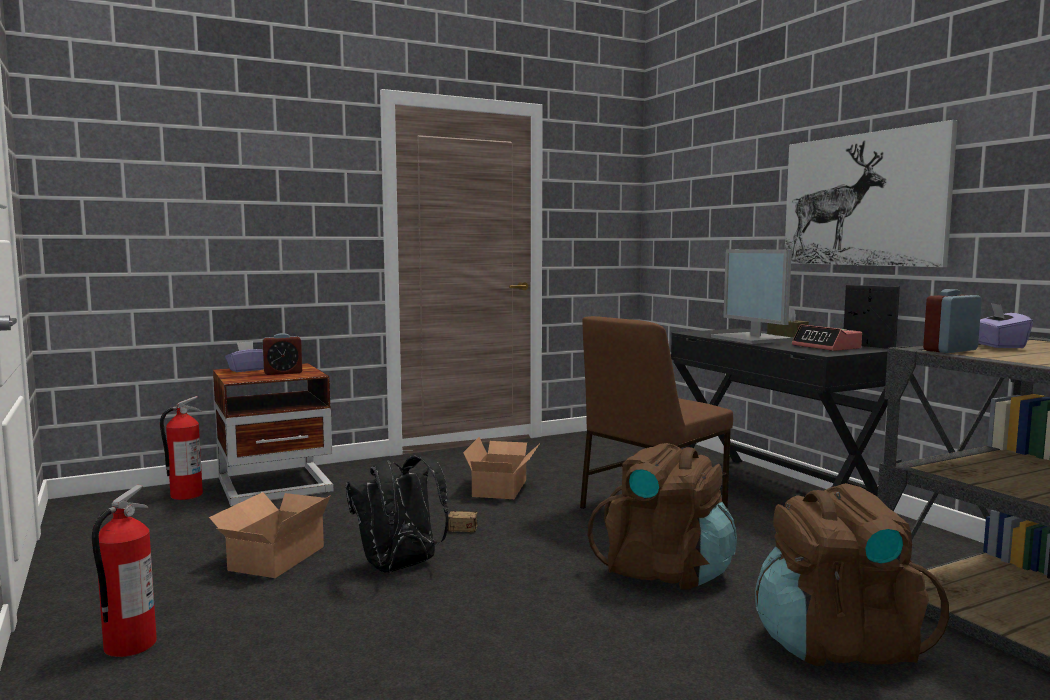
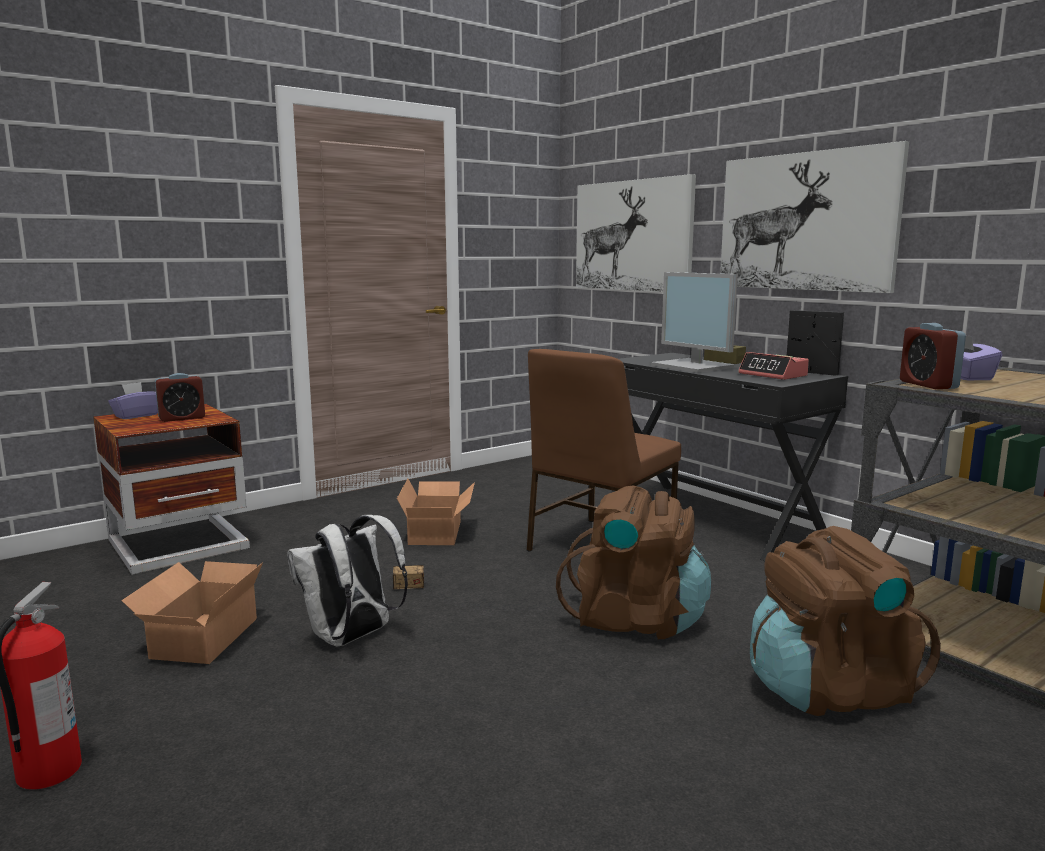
camera: 10 degrees left, 5 degrees up
(185, 495) = (72, 564): fire extinguisher -> none
(399, 567) = (351, 638): black backpack -> white backpack
(706, 217) = (632, 236): none -> picture
(950, 350) = (928, 385): alarm clock -> alarm clock turned 60 degrees counterclockwise

